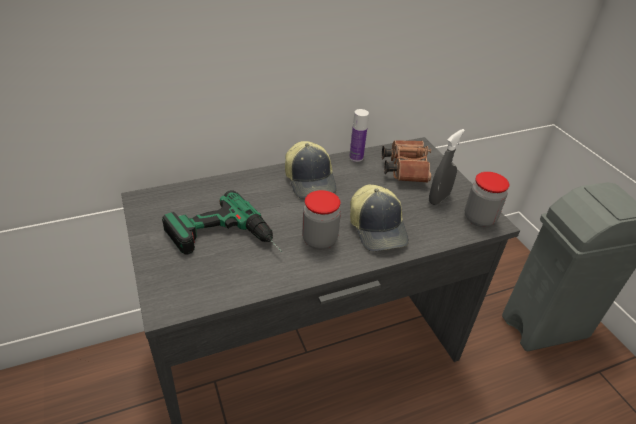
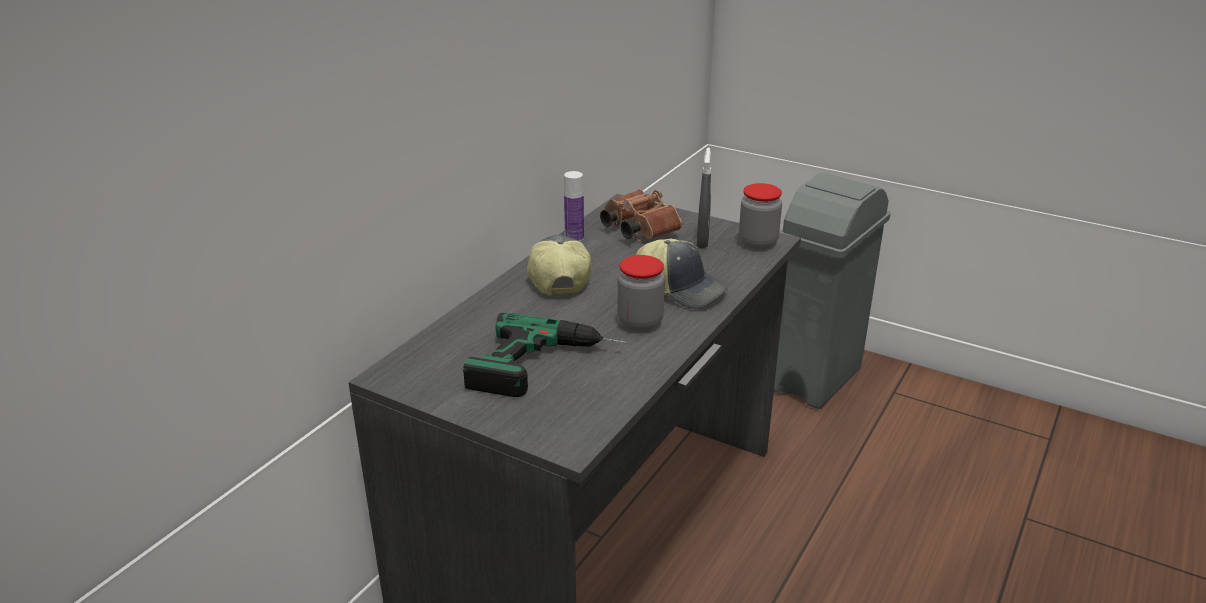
camera: 35 degrees left, 10 degrees down
(311, 180) = (557, 277): cap -> cap turned 135 degrees counterclockwise

